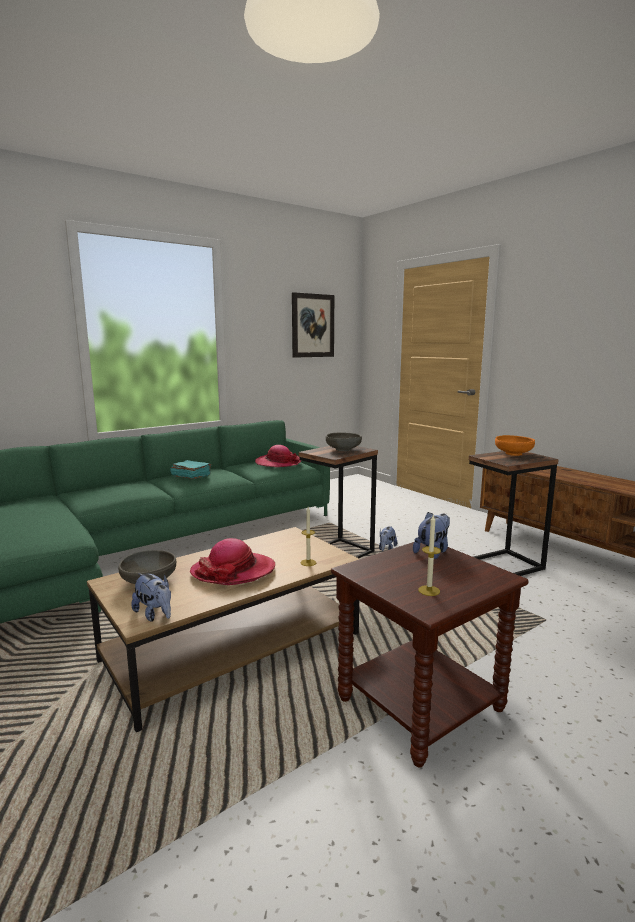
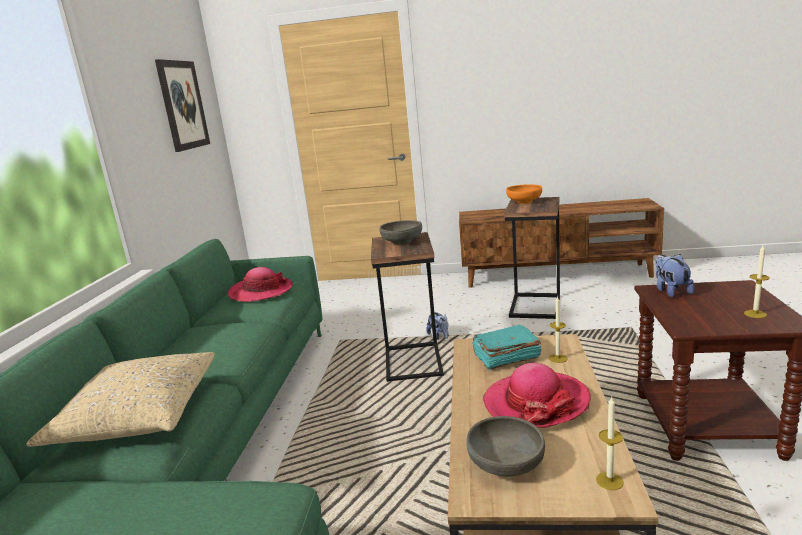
camera: 45 degrees left, 5 degrees up
(116, 489) = (139, 414): none -> beige pillow
(155, 614) = (609, 481): plush toy -> candle
(191, 476) = (202, 348): turquoise book -> turquoise book (505, 357)

